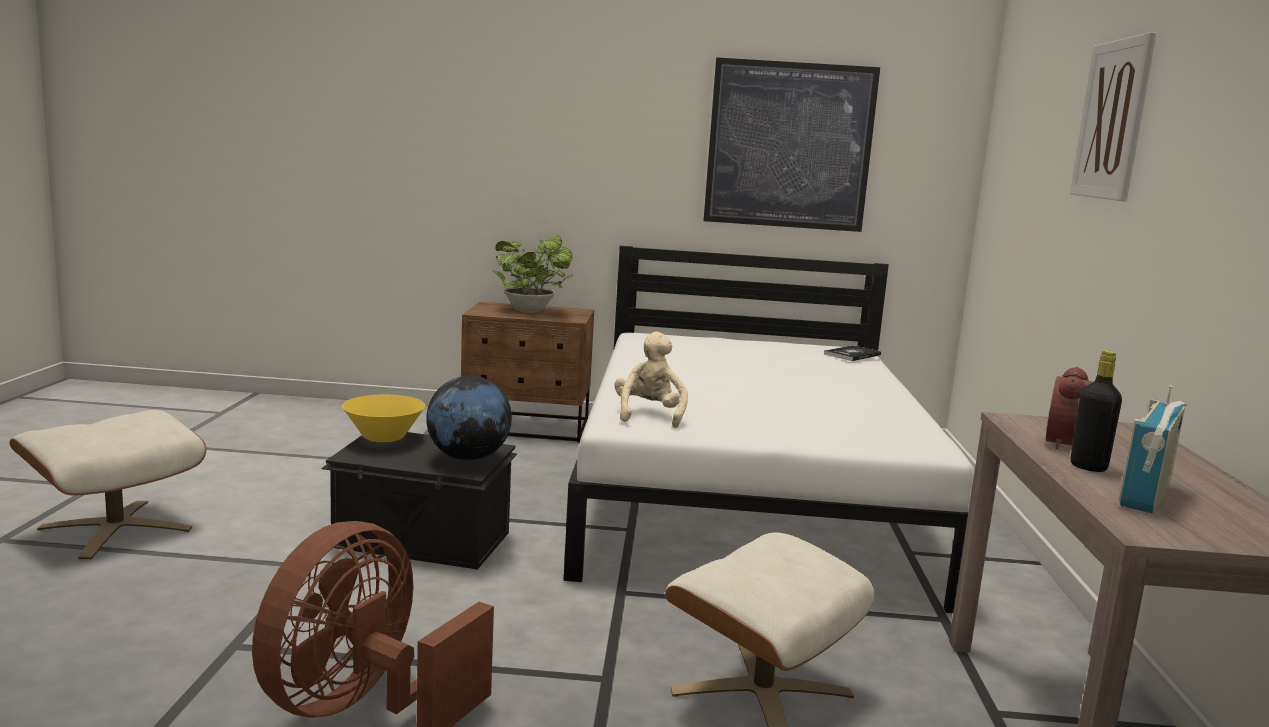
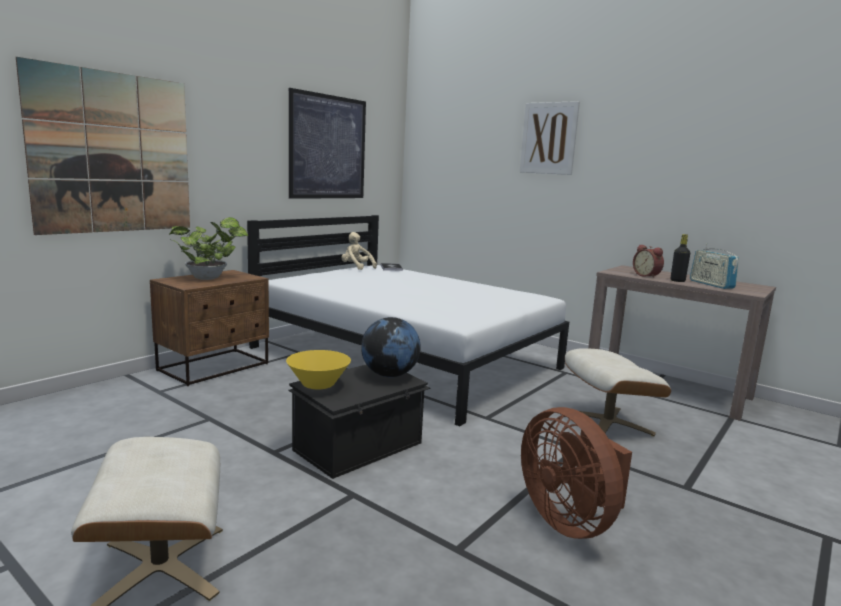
camera: 55 degrees left, 0 degrees up
(457, 152) = (113, 153): none -> picture
(649, 415) = (449, 316): beige plush toy -> beige plush toy (356, 267)

